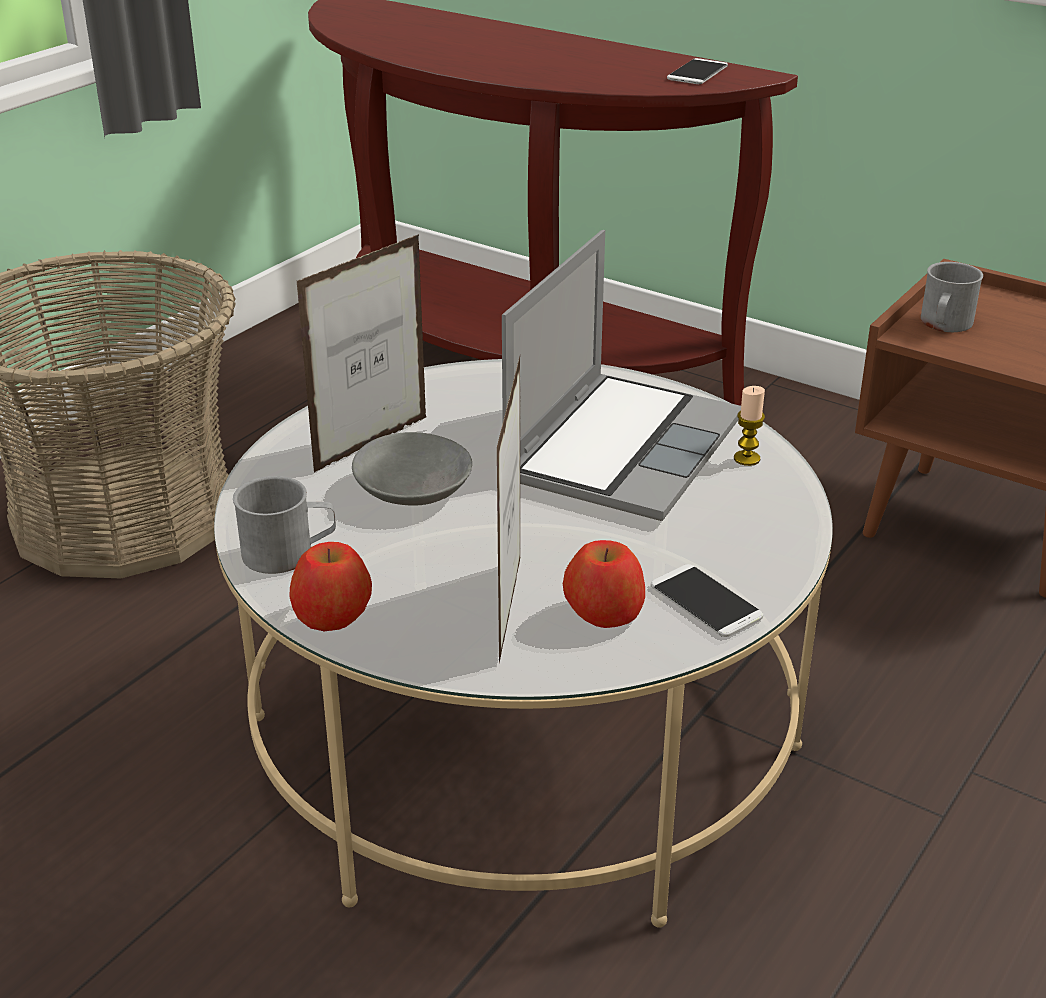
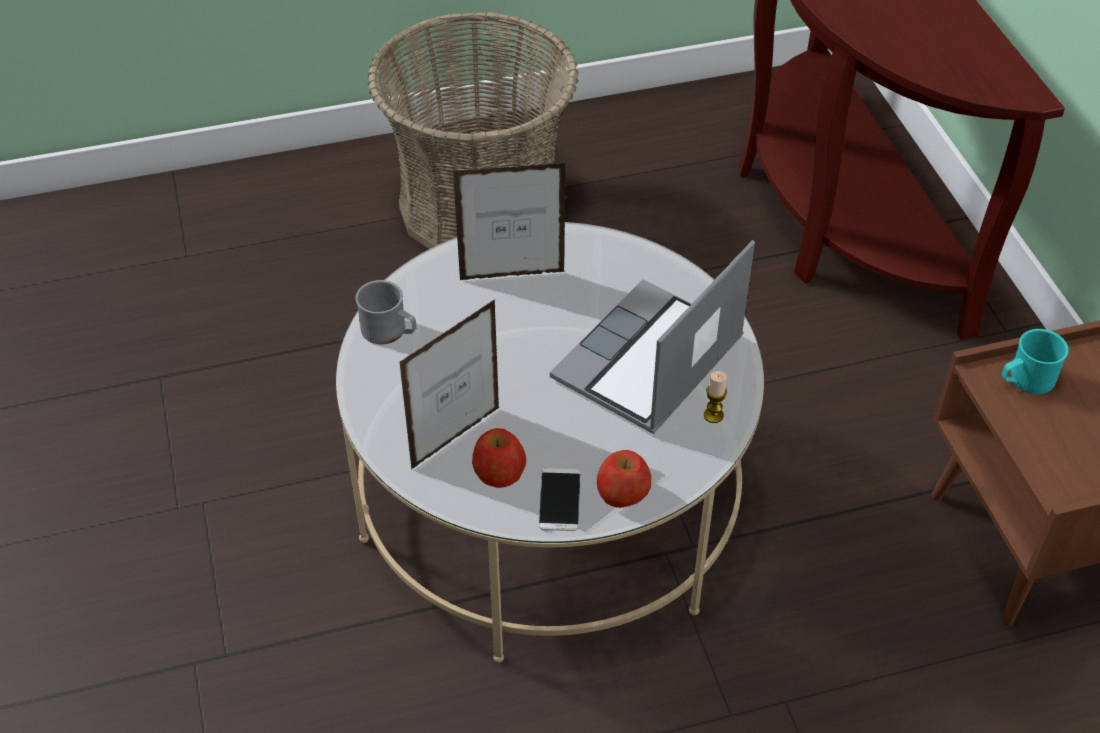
camera: 40 degrees right, 15 degrees up
(332, 615) = (368, 386): apple -> apple (622, 493)
(414, 490) = (497, 325): grey bowl -> none
(622, 448) = (649, 362): laptop -> laptop turned 150 degrees clockwise
(697, 73) = (984, 70): phone -> none
(944, 325) = (1025, 380): grey mug -> turquoise mug

